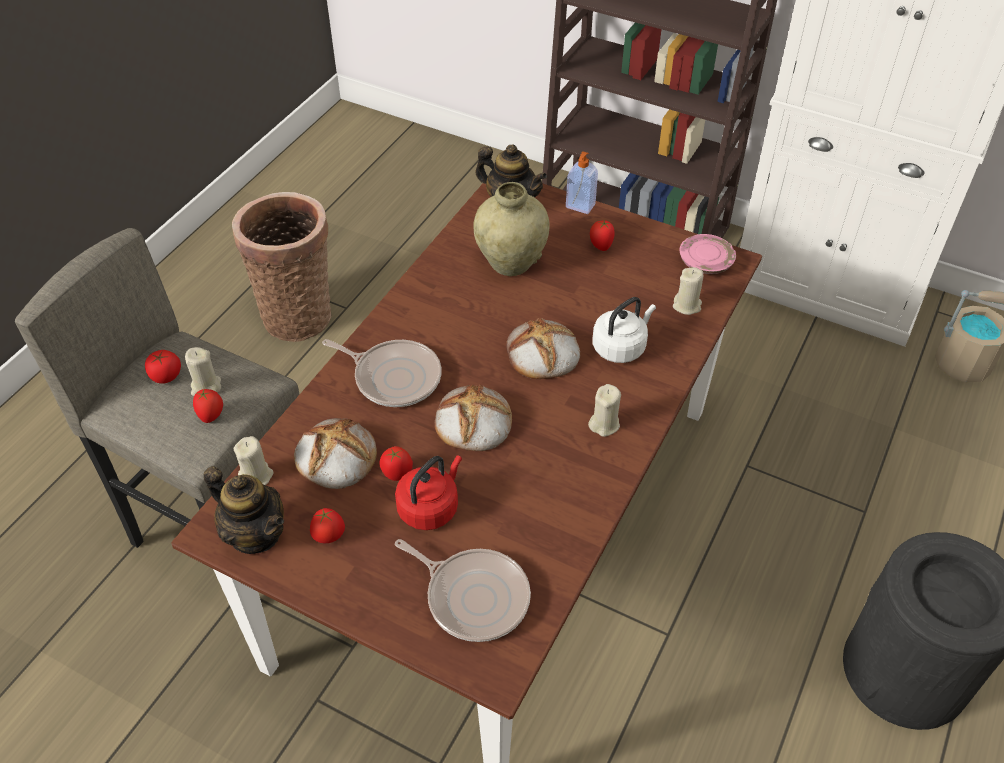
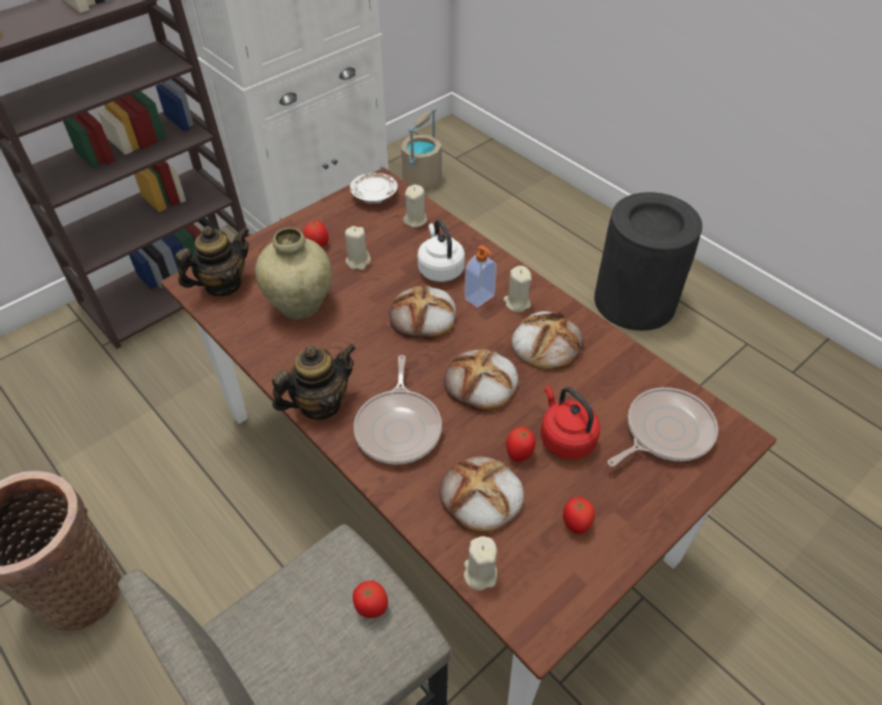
camera: 70 degrees left, 0 degrees up
(166, 376) = (284, 648): tomato -> none
(206, 387) = (324, 606): beige candle -> beige candle (358, 261)
(255, 534) = (554, 588): teapot -> teapot (320, 404)
(394, 377) = (399, 427): frying pan -> frying pan turned 135 degrees clockwise
(554, 464) = (546, 344): none -> bread
(580, 206) = (258, 242): soap dispenser -> soap dispenser (480, 298)
(705, 262) = (374, 195): pink plate -> white plate

